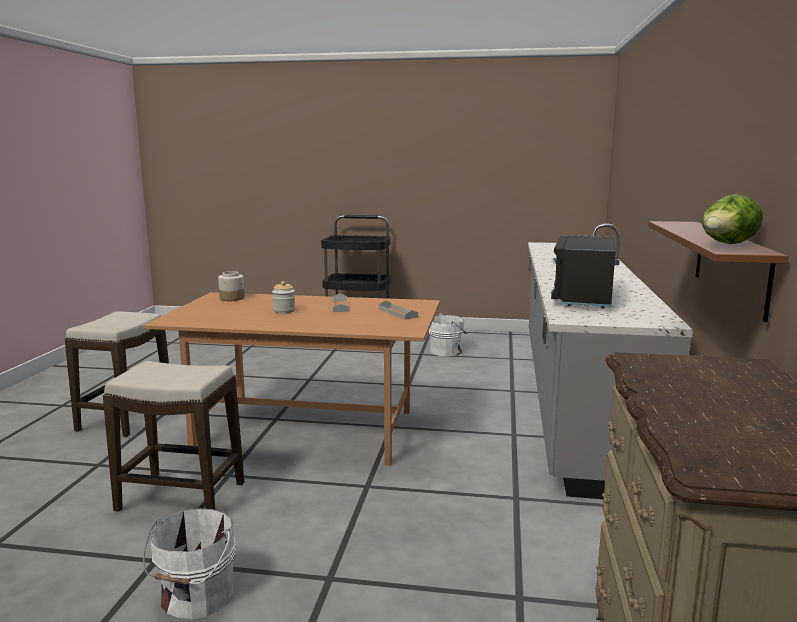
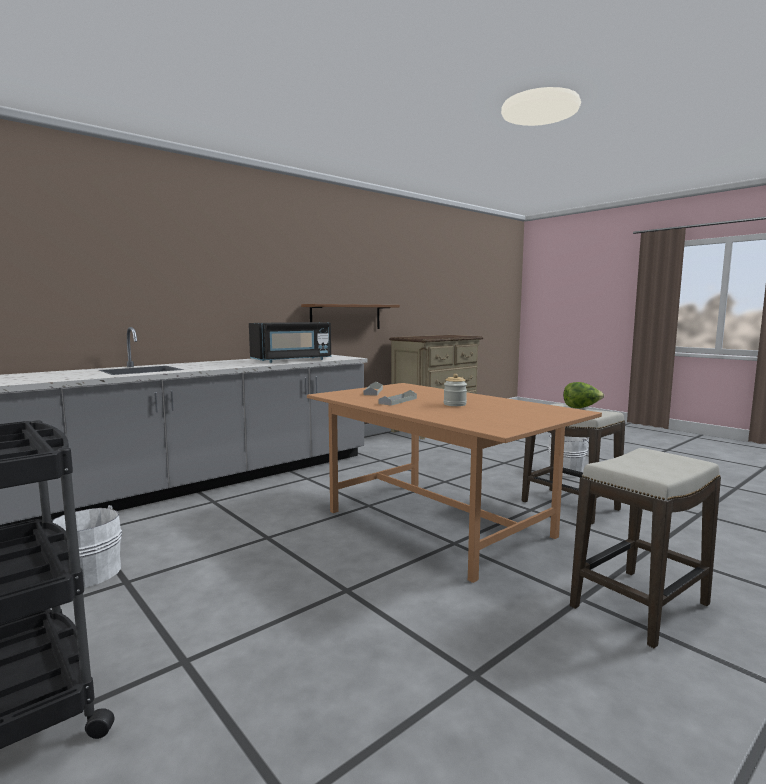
camera: 140 degrees left, 5 degrees down
(232, 298) = (487, 423): jar -> none
(727, 245) = (377, 304): lettuce -> lettuce (581, 408)

